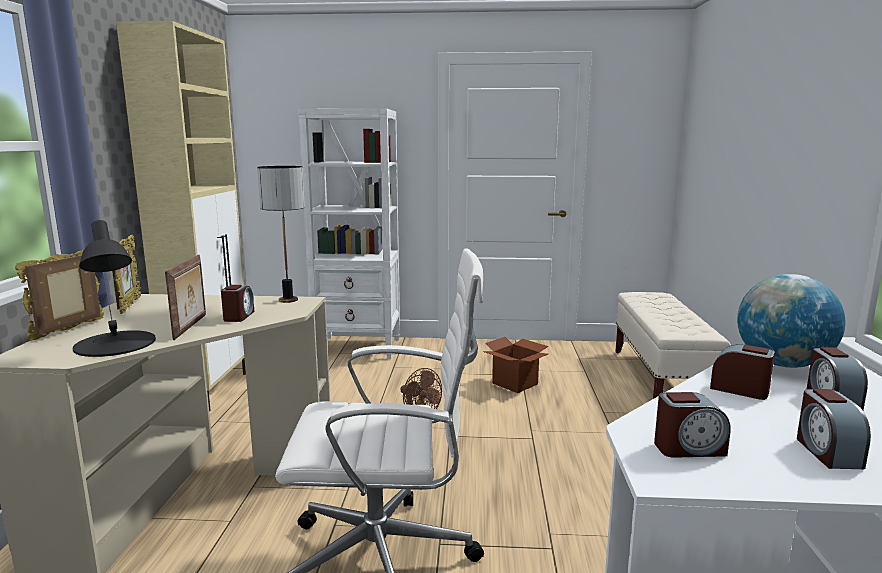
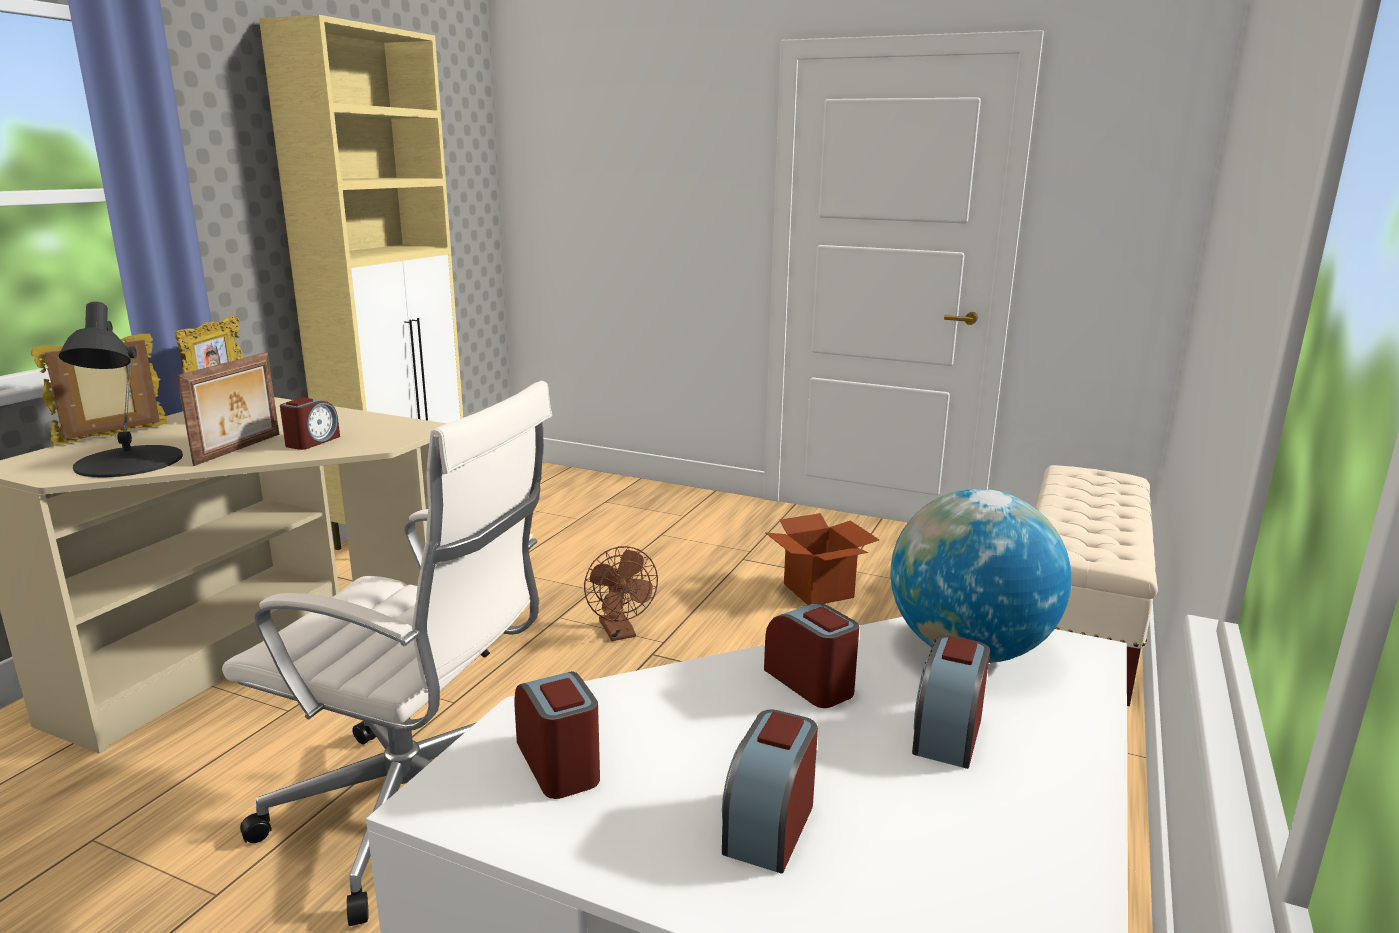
camera: 20 degrees right, 5 degrees up
(288, 300) = (406, 425): table lamp -> none
(358, 348) = (637, 498): white bookcase -> none
(688, 448) = (559, 763): alarm clock -> alarm clock turned 135 degrees counterclockwise

